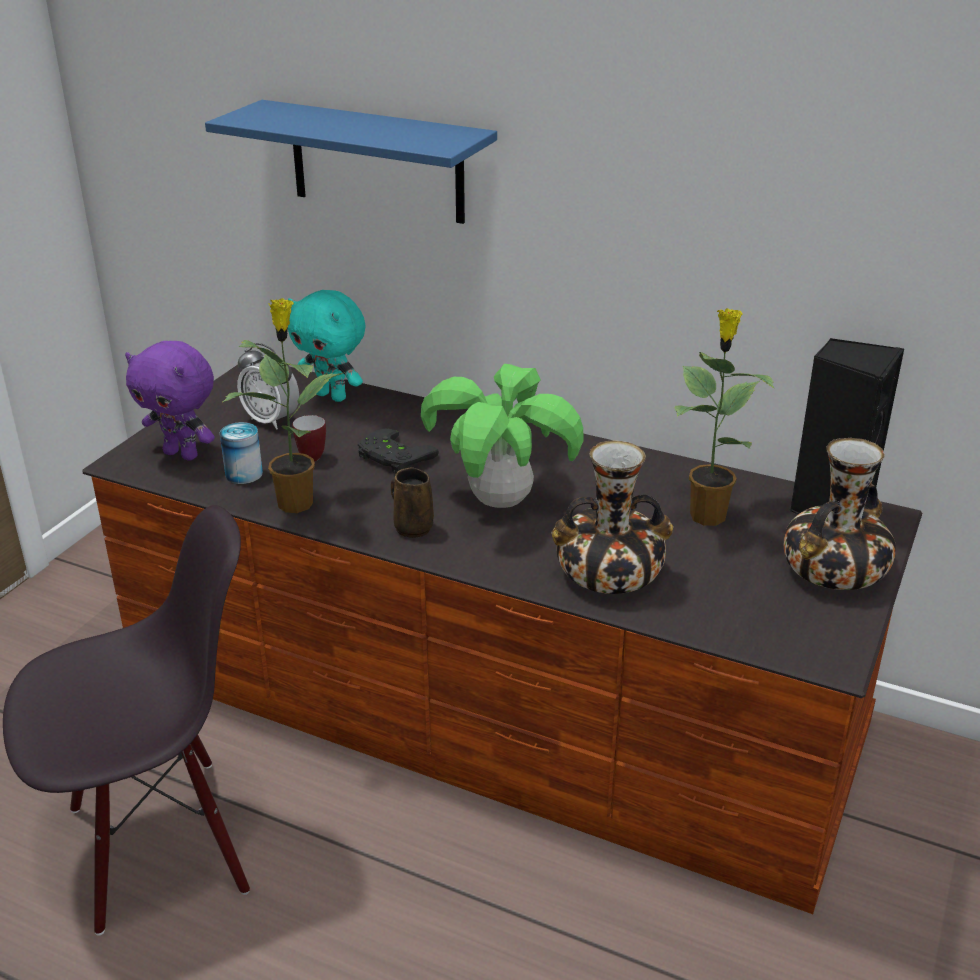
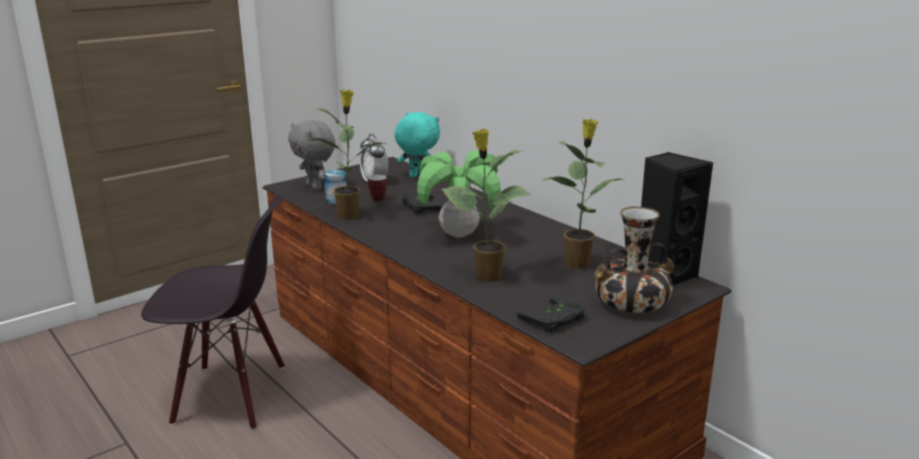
camera: 25 degrees right, 10 degrees down
(182, 454) = (315, 188): purple plush toy -> grey plush toy
(332, 396) = (417, 177): turquoise plush toy -> turquoise plush toy turned 150 degrees clockwise
(377, 162) = (455, 39): blue shelf -> none
(412, 527) = (397, 236): brown mug -> none
(611, 573) = (486, 276): vase -> potted plant
(768, 629) = (554, 320): none -> black game controller

